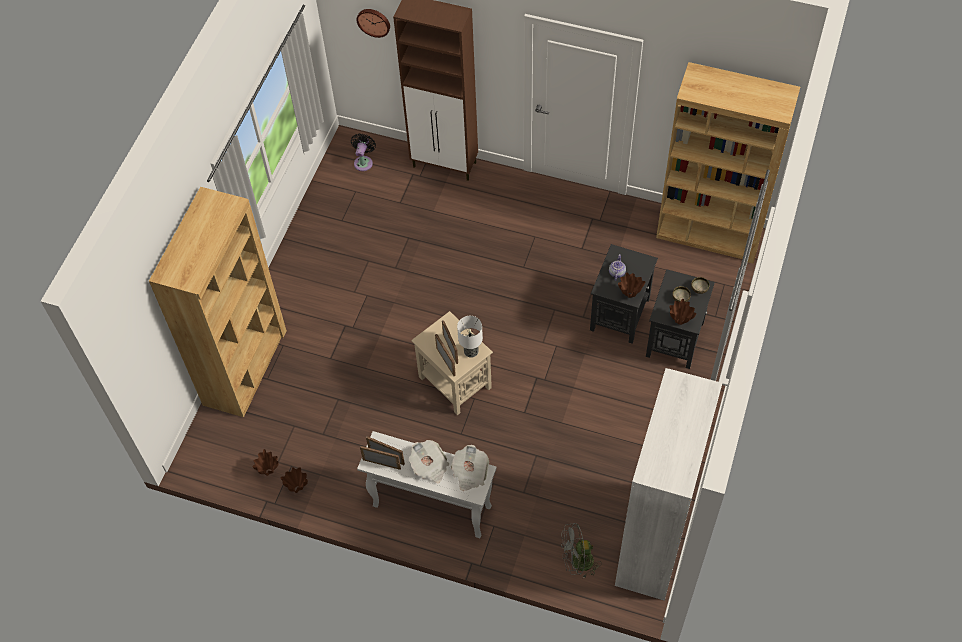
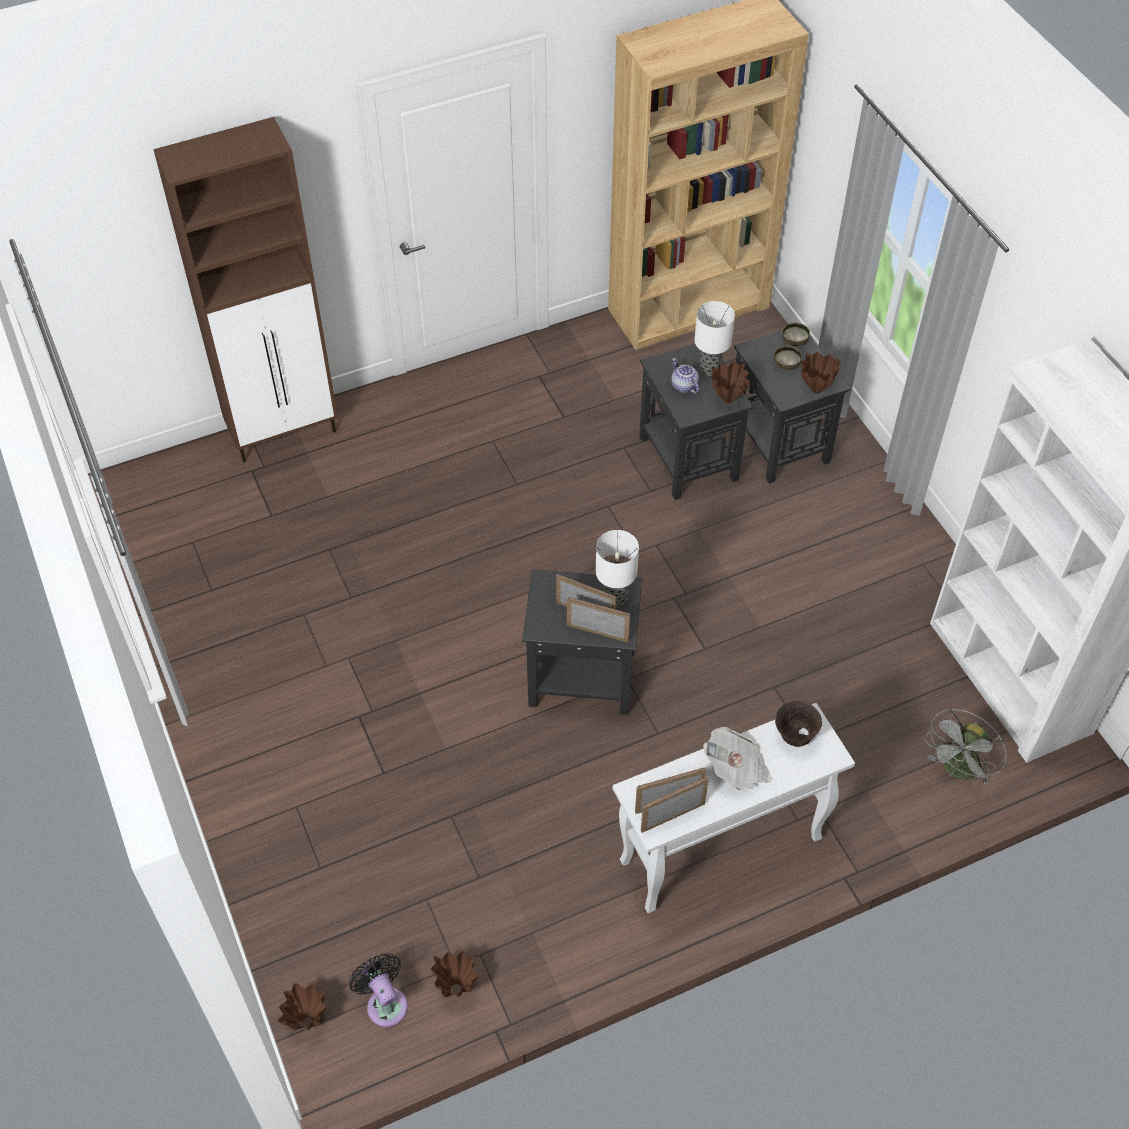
camera: 45 degrees left, 5 degrees down
(245, 367) = (270, 877): brown bookcase -> none
(298, 488) = (522, 977): brown vase -> brown vase (308, 1021)
(364, 162) = (165, 498): black fan -> black fan (385, 1003)
(374, 21) = (105, 238): wall clock -> none
(454, 382) = (580, 677): beige side table -> black side table
(470, 473) = (795, 737): newspaper -> brown bowl
(640, 272) = (710, 368): none -> table lamp

